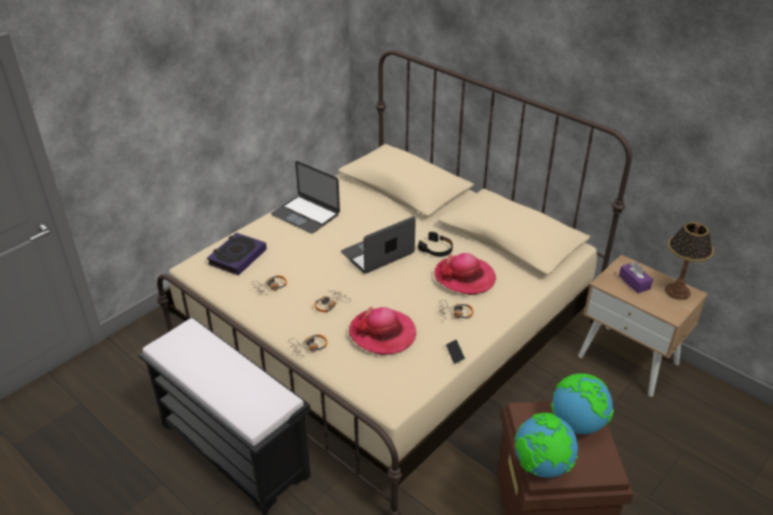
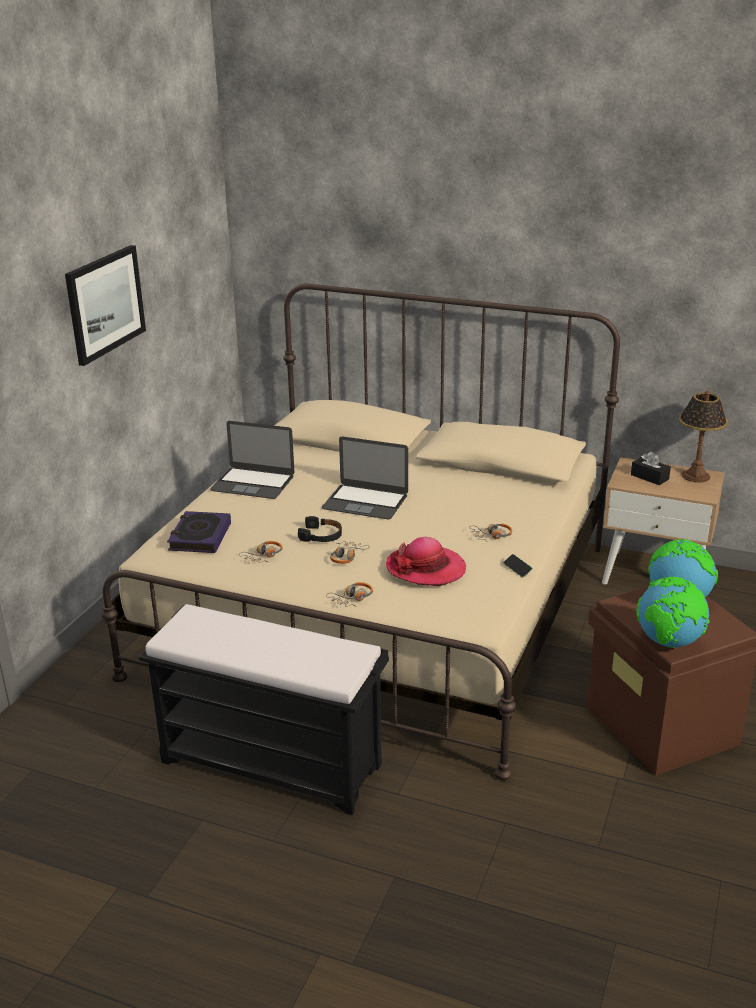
camera: 20 degrees left, 10 degrees down
(201, 57) = (105, 303): none -> picture
(377, 253) = (365, 502): laptop -> laptop turned 105 degrees counterclockwise
(436, 249) = (429, 486): black headphones -> black headphones (321, 535)
(464, 277) = (478, 504): hat -> none
(634, 282) = (649, 477): purple tissue box -> black tissue box

